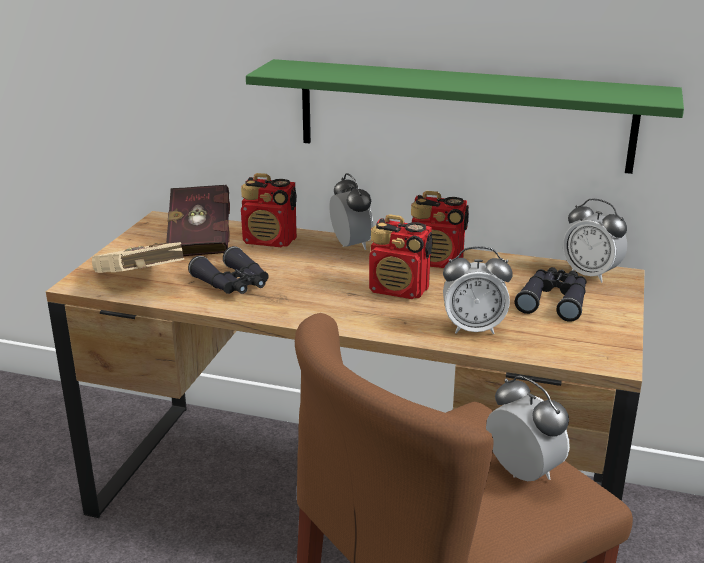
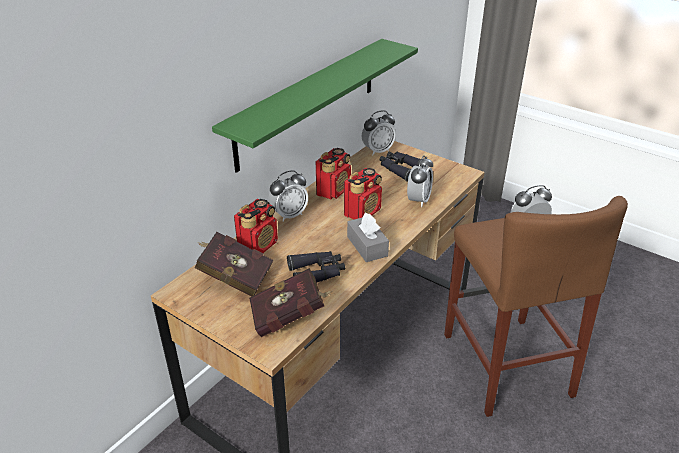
camera: 70 degrees left, 10 degrees up
(140, 284) = (290, 317): beige book -> red book
(314, 306) = (367, 246): none -> grey tissue box
(351, 245) = (289, 215): alarm clock -> alarm clock turned 150 degrees clockwise

